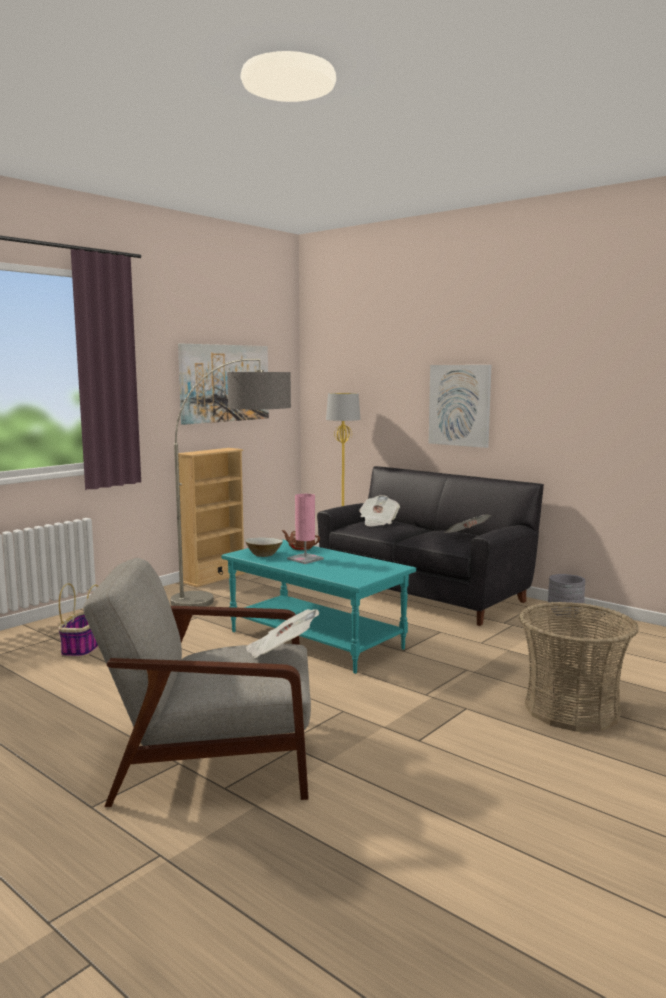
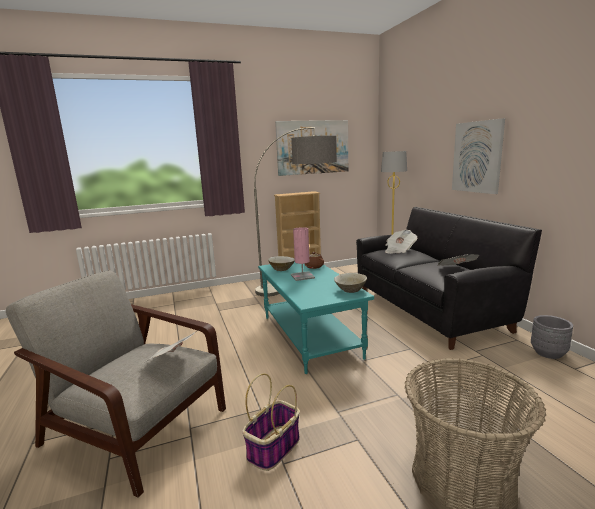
camera: 30 degrees right, 5 degrees up
(83, 648) = (178, 314): basket -> basket (273, 449)
(384, 565) = (350, 290): none -> beige bowl

